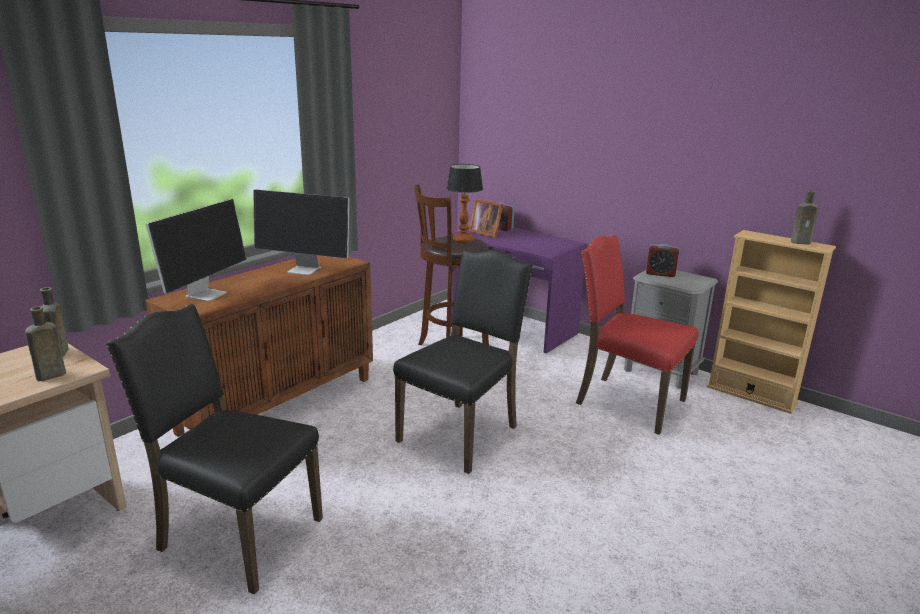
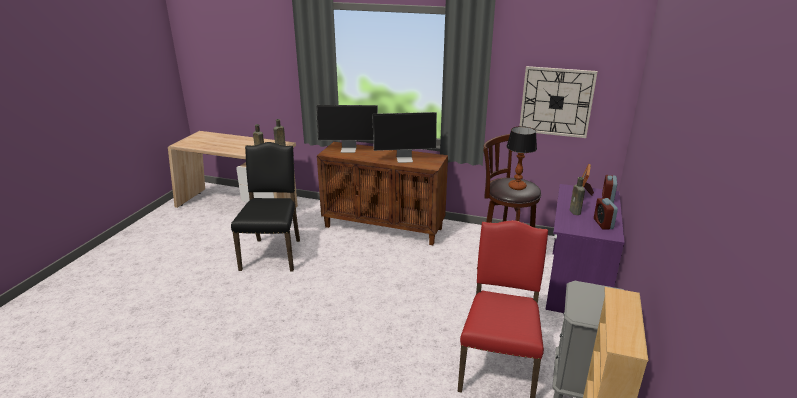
camera: 70 degrees right, 5 degrees up
(305, 270) = (405, 159): monitor -> monitor turned 90 degrees counterclockwise
(404, 144) = (556, 102): none -> wall clock
(462, 433) = (395, 295): black chair -> none
(660, 274) = (596, 294): alarm clock -> alarm clock (603, 224)
(802, 242) = (627, 331): brown bottle -> brown bottle (575, 212)

